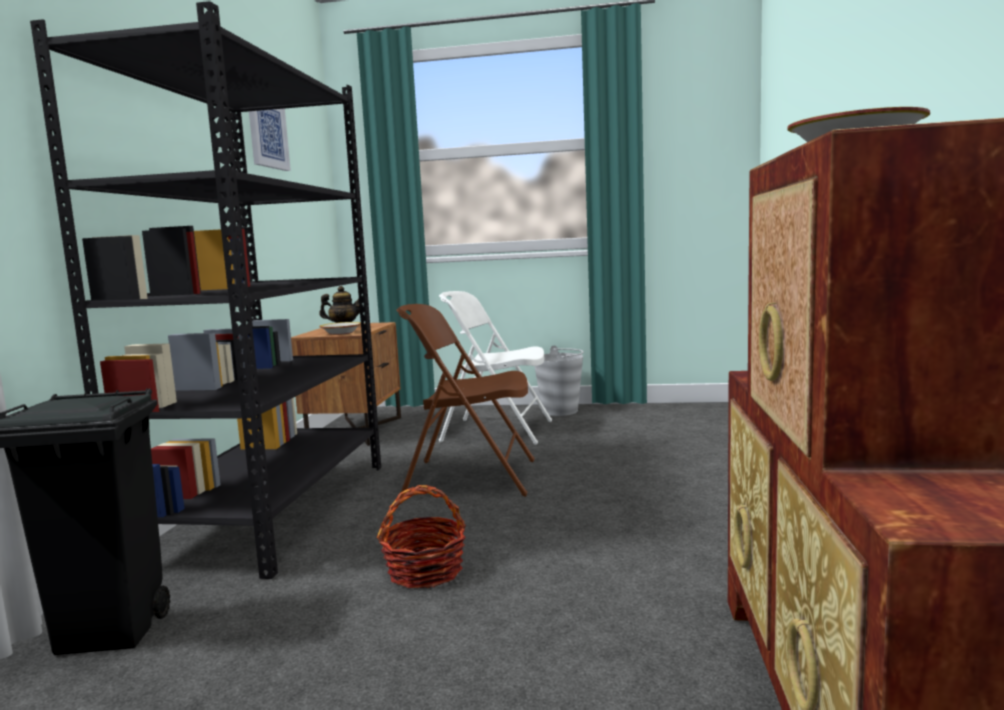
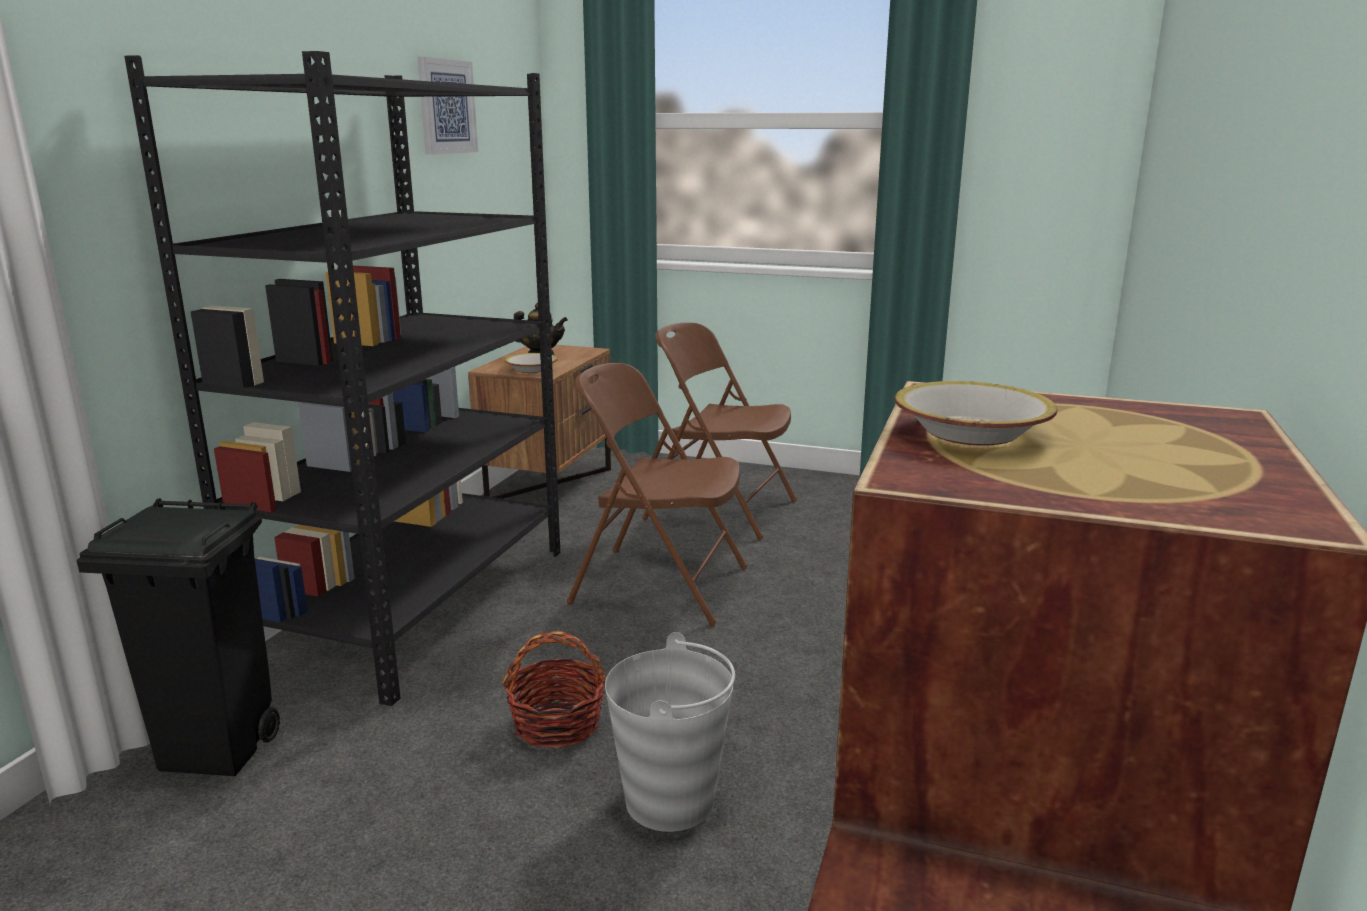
camera: 10 degrees right, 10 degrees up
(497, 431) = (721, 509): white chair -> brown chair
(560, 411) = (815, 484): grey bucket -> grey bucket (671, 801)

